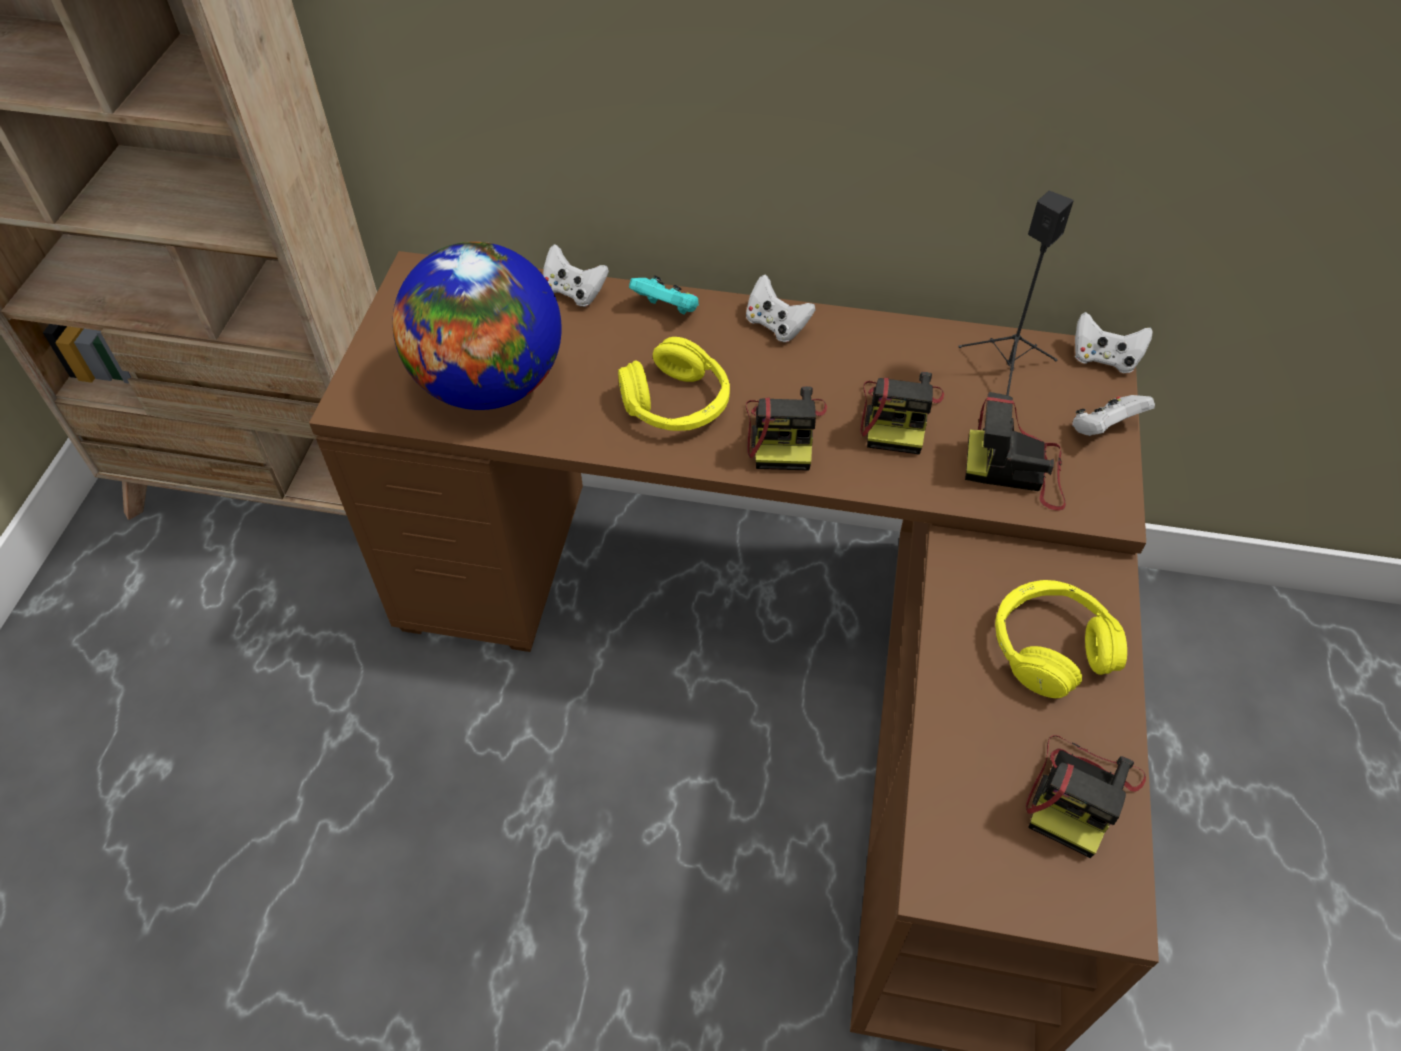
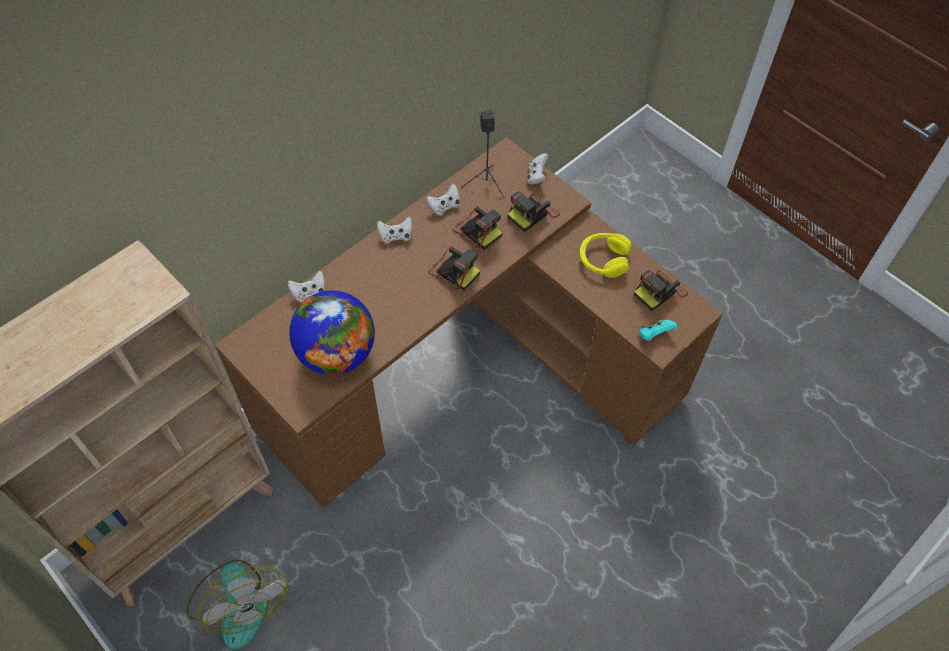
camera: 55 degrees left, 5 degrees up
(192, 627) = (238, 602): none -> fan
(667, 309) = (352, 266): turquoise game controller -> turquoise game controller (654, 335)
(676, 404) = (407, 295): yellow headphones -> none
(1080, 794) = (659, 292): camera -> camera turned 75 degrees clockwise
(1104, 358) = (506, 151): white game controller -> white game controller (444, 207)

